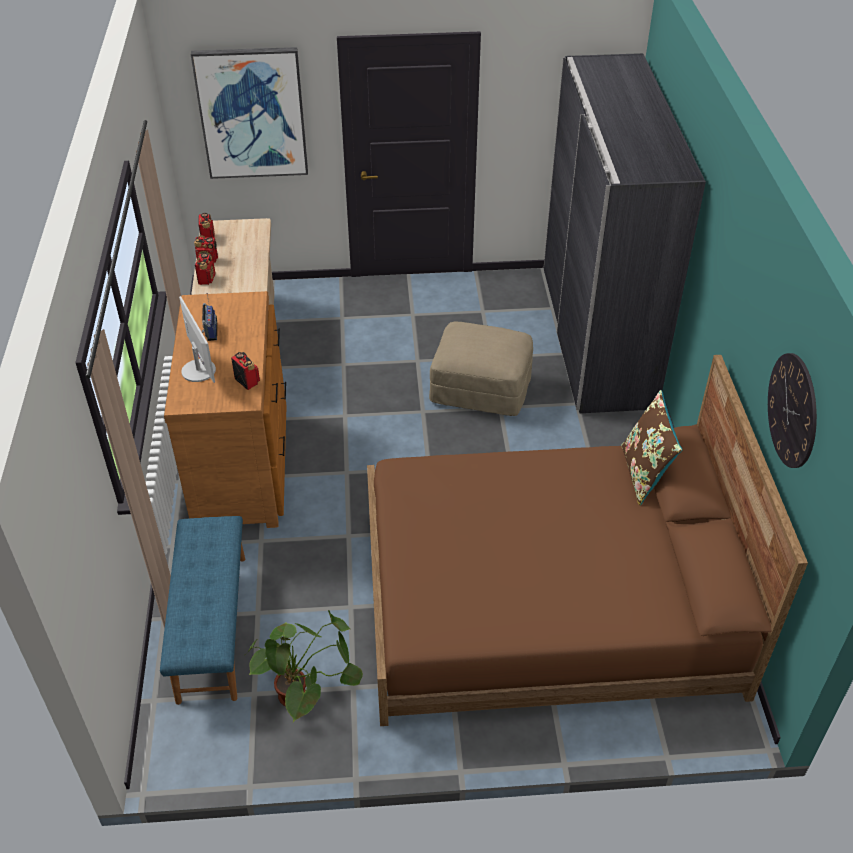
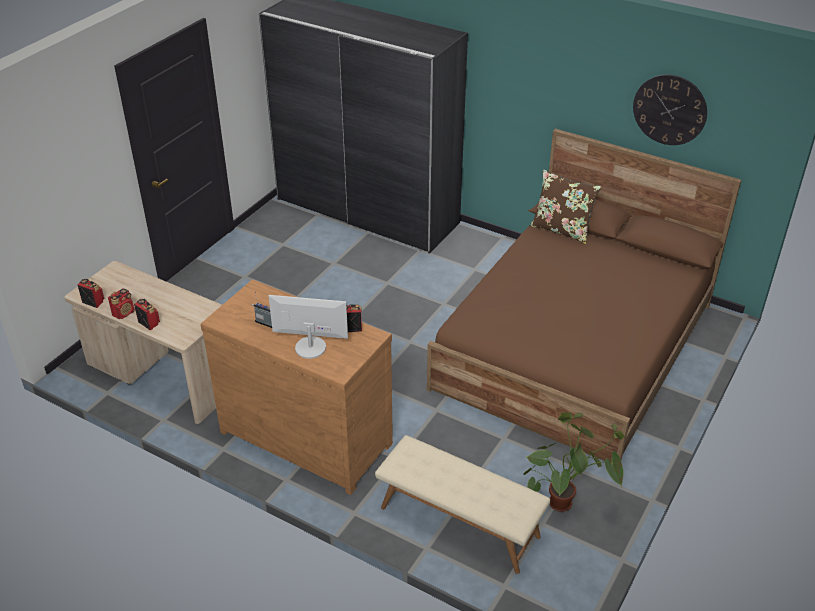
camera: 55 degrees left, 5 degrees down
(211, 626) = (458, 522): blue bench -> beige bench
(252, 113) = (67, 170): picture -> none
(481, 388) = (360, 282): beige ottoman -> none

